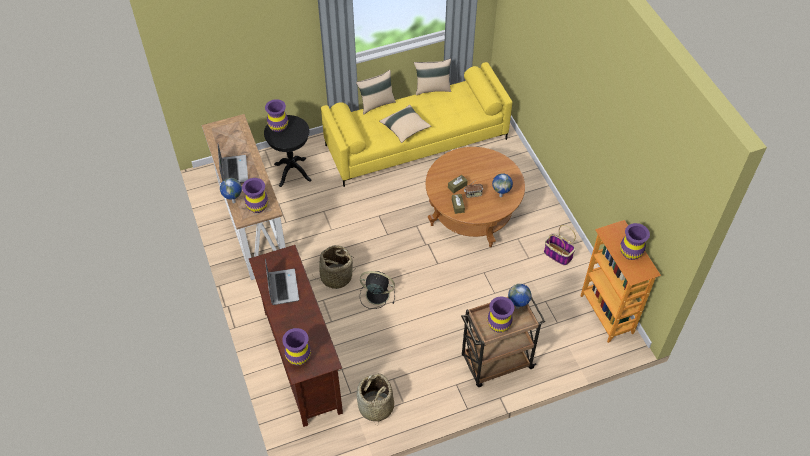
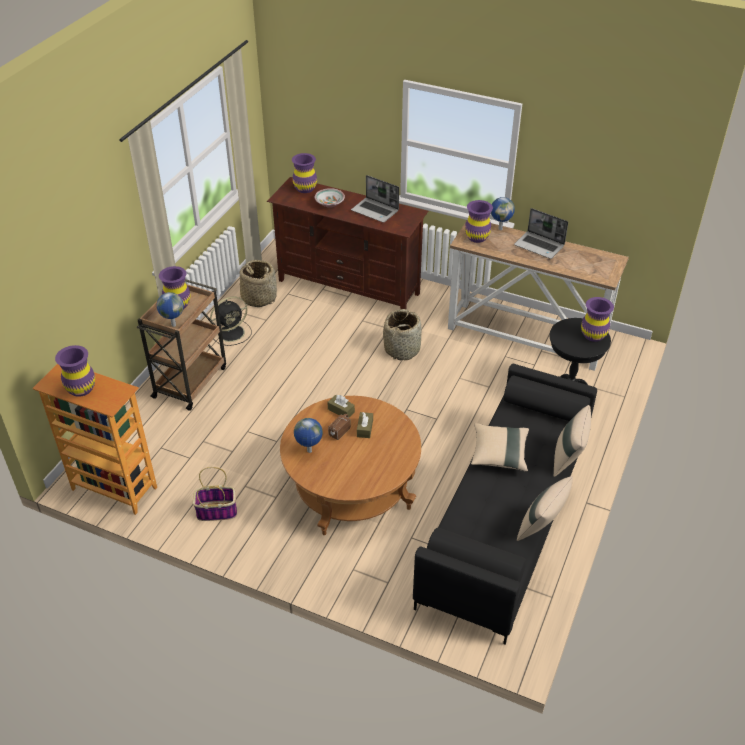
camera: 135 degrees right, 10 degrees down
(303, 323) = (329, 203): none -> bowl
(376, 294) = (351, 360): black fan -> black fan (232, 332)
(416, 141) = (506, 520): yellow sofa -> black sofa

